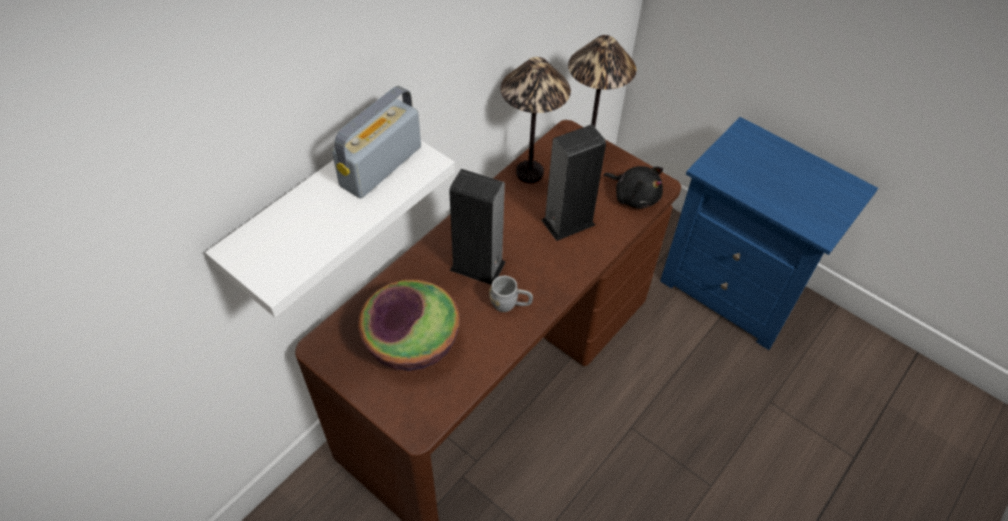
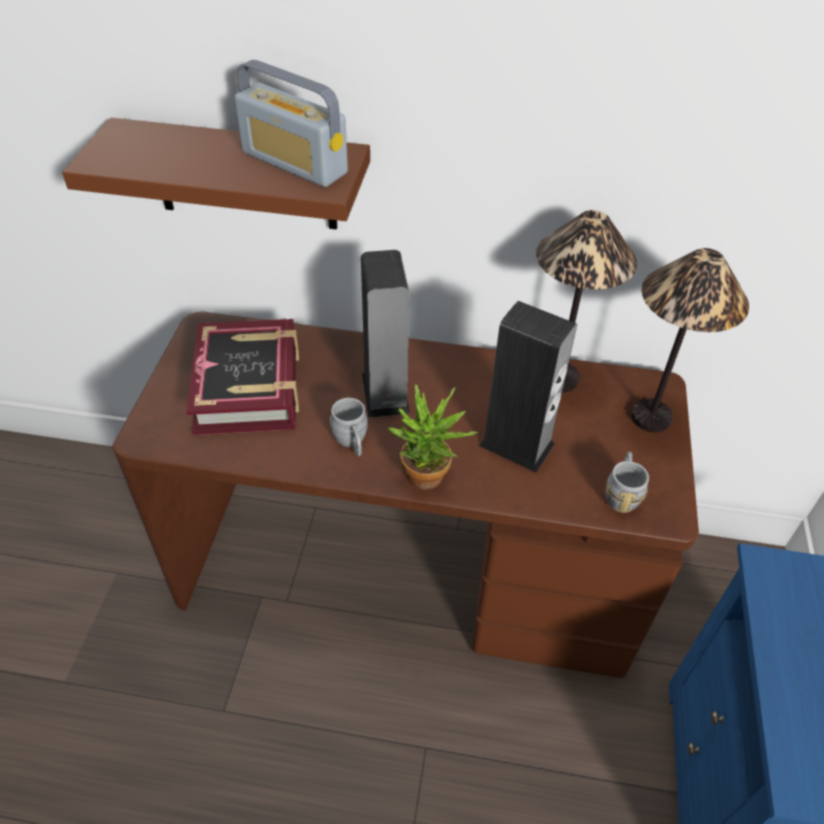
camera: 60 degrees right, 5 degrees down
(311, 210) = (244, 176): white shelf -> brown shelf
(381, 166) = (294, 163): radio -> radio turned 150 degrees counterclockwise
(412, 342) = (249, 386): bowl -> book
(569, 280) = (428, 481): none -> potted plant
(634, 196) = (621, 493): black plush toy -> grey mug

